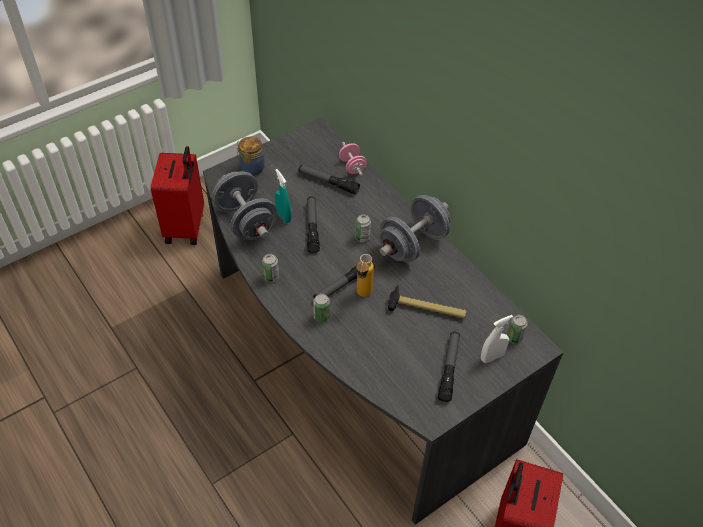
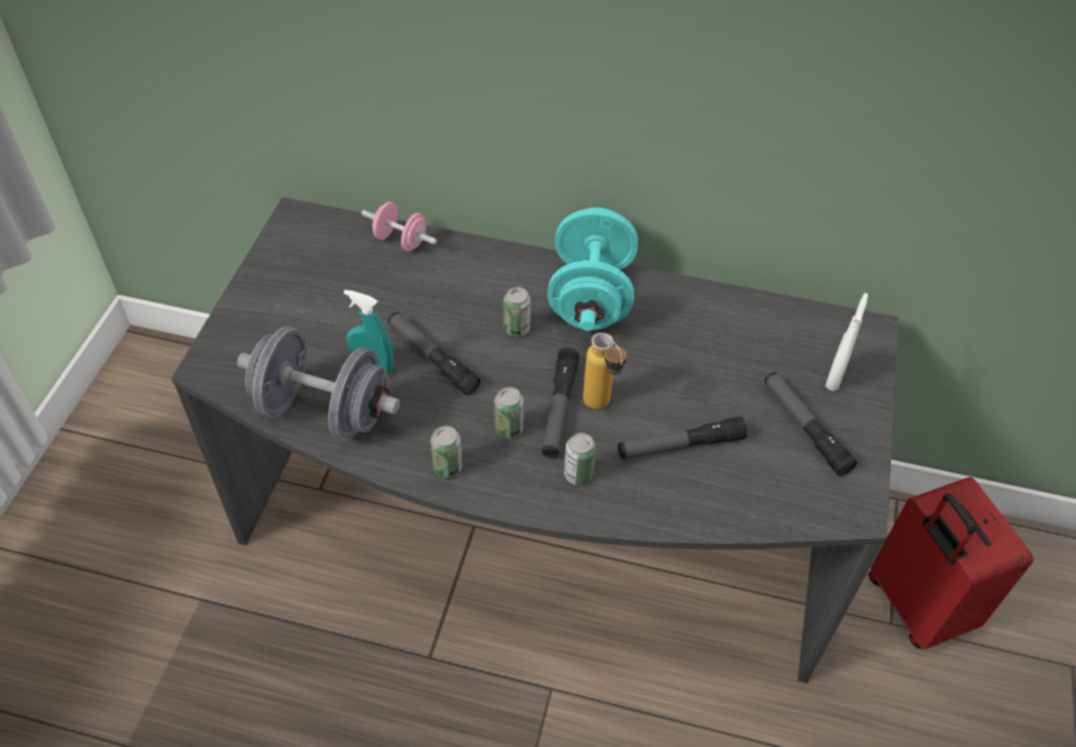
camera: 40 degrees left, 0 degrees up
(186, 227) = (114, 508): red suitcase -> none
(251, 167) = (248, 327): jar -> none
(328, 182) = (389, 281): flashlight -> flashlight (680, 445)
(413, 244) = (591, 296): grey dumbbell -> turquoise dumbbell
(426, 308) = (696, 369): hammer -> none
(514, 338) = (832, 336): can -> can (509, 429)

